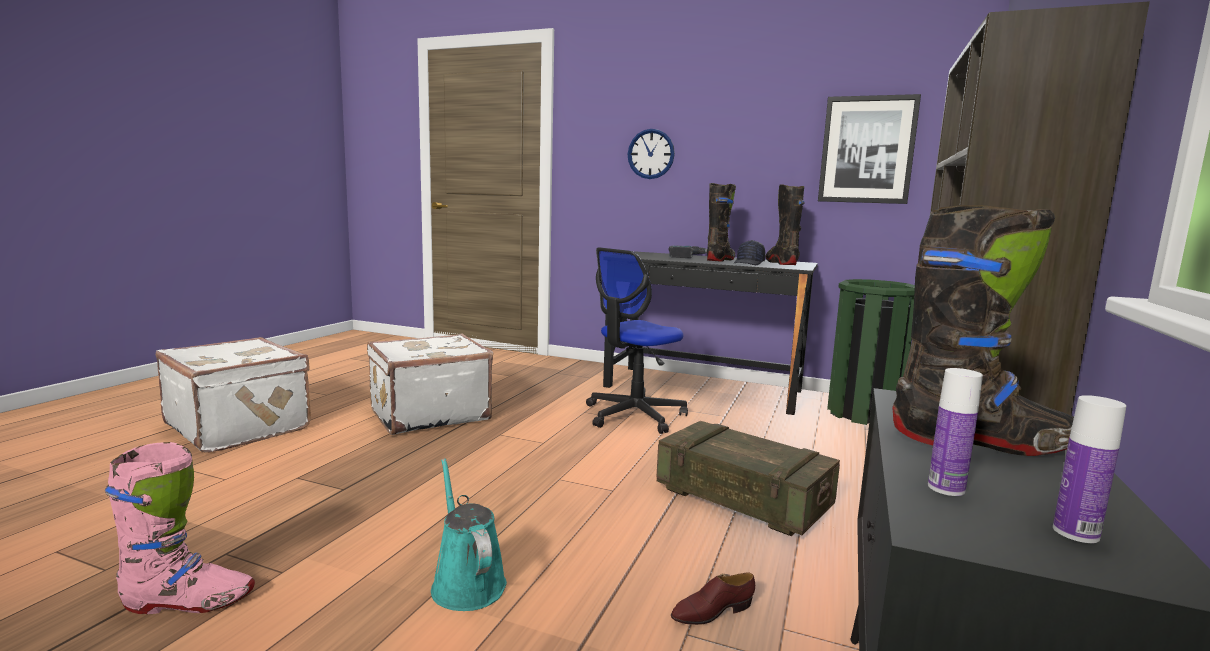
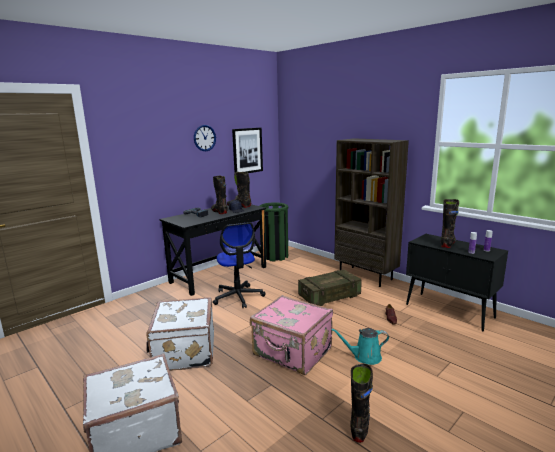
camera: 65 degrees left, 5 degrees up
(188, 602) = (360, 425): pink boot -> black boot
(454, 492) = (292, 353): none -> pink suitcase
(651, 154) = (159, 162): wall clock -> wall clock (204, 138)

